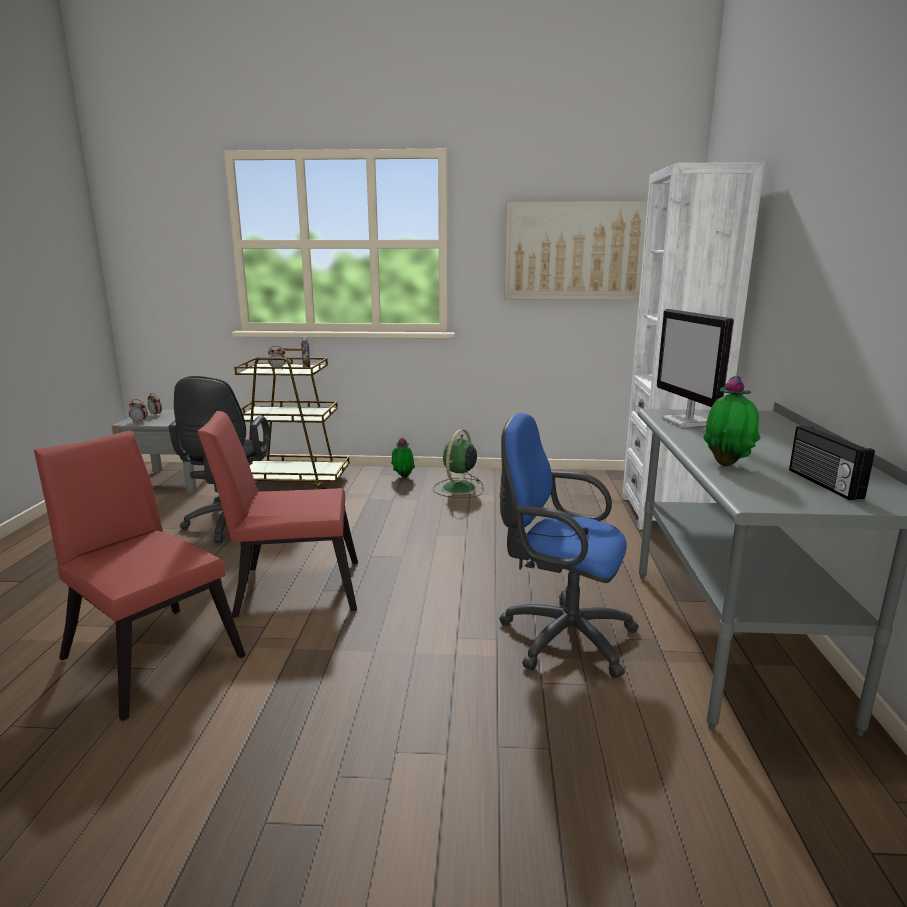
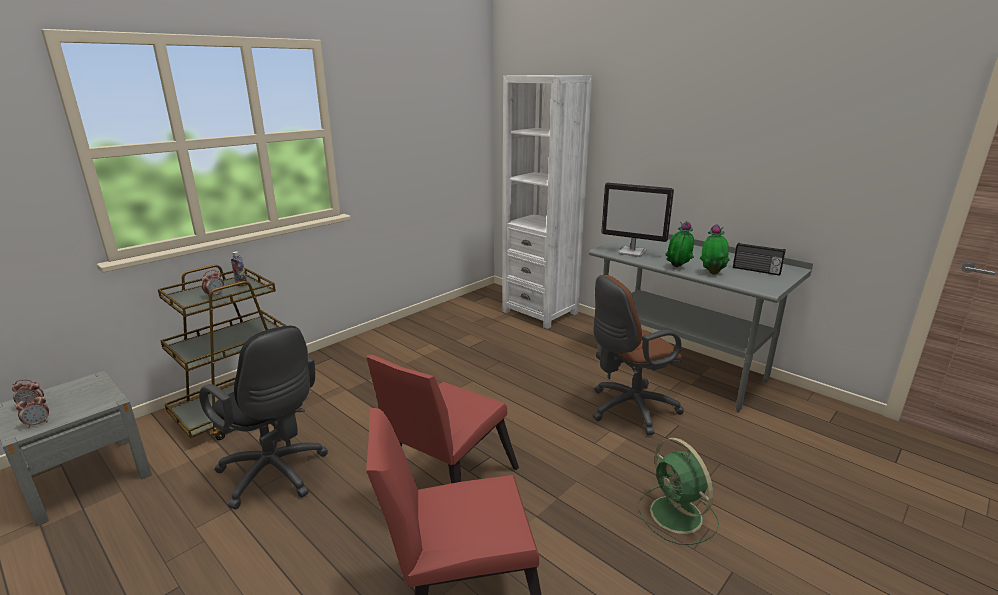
camera: 50 degrees left, 5 degrees up
(403, 478) = (337, 360): potted plant -> potted plant (677, 268)
(458, 488) = (397, 350): green fan -> green fan (677, 516)
(560, 636) = (628, 409): blue office chair -> brown office chair
(575, 251) = (426, 130): picture -> none

